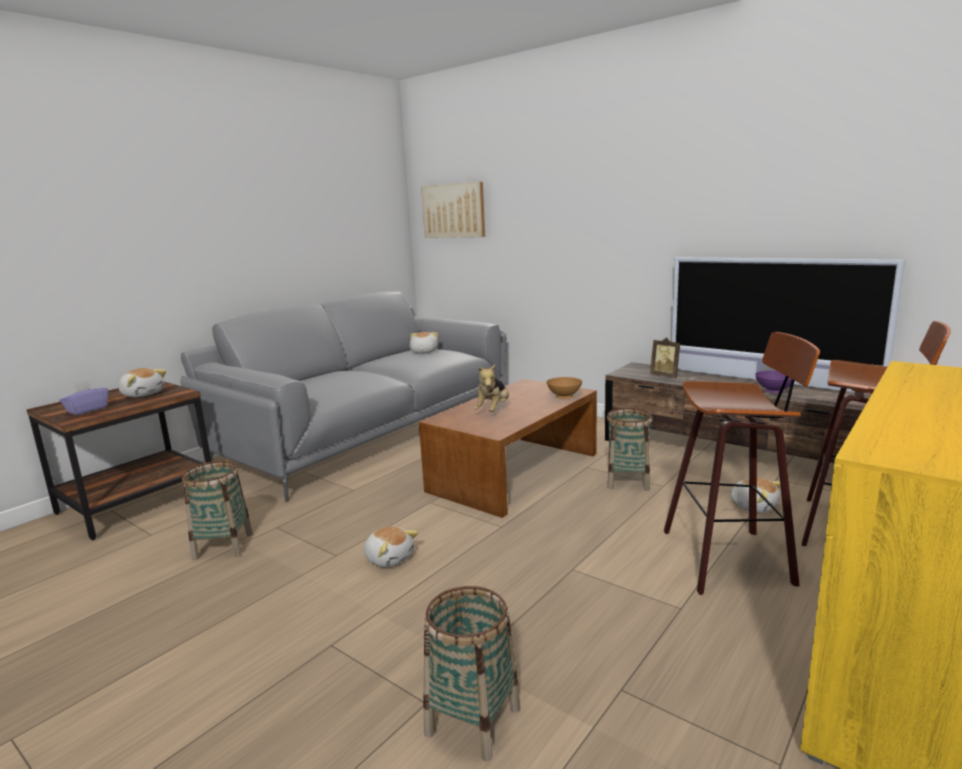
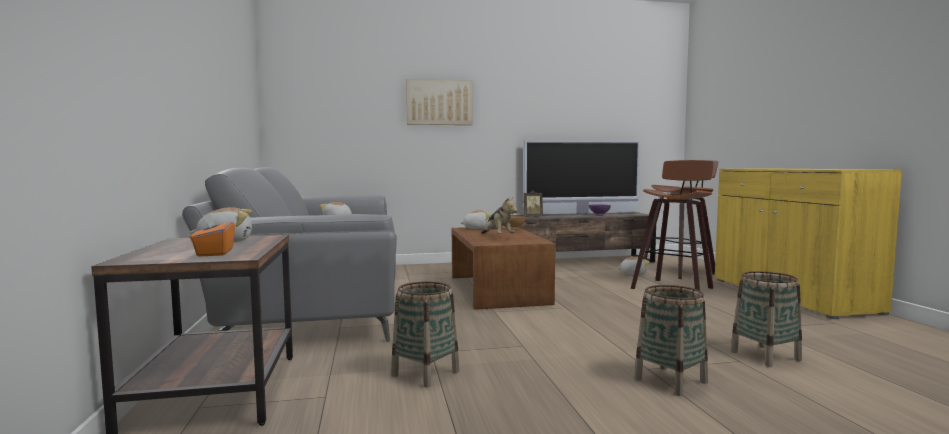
camera: 50 degrees left, 10 degrees down
(87, 410) = (214, 253): purple tissue box -> orange tissue box
(389, 558) = (555, 335): plush toy -> plush toy (476, 228)
(454, 211) = (320, 100): picture -> picture (439, 102)
(628, 481) = (563, 279): basket -> basket (670, 380)

